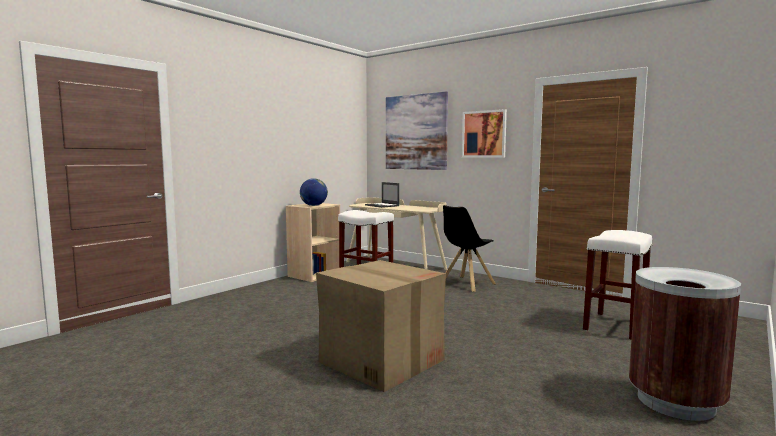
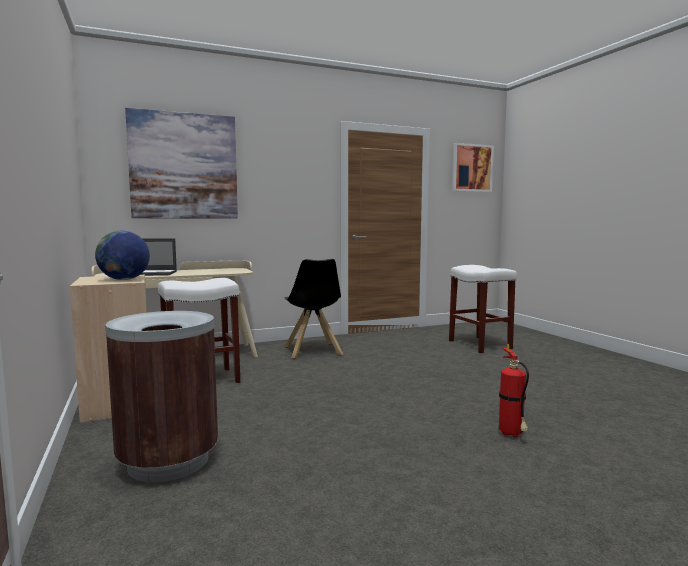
camera: 60 degrees left, 0 degrees up
(381, 360) = (512, 435): cardboard box -> fire extinguisher
(484, 134) = (286, 176): picture -> picture (472, 168)
(675, 402) = (623, 370): brown trash can -> brown trash can (168, 462)

